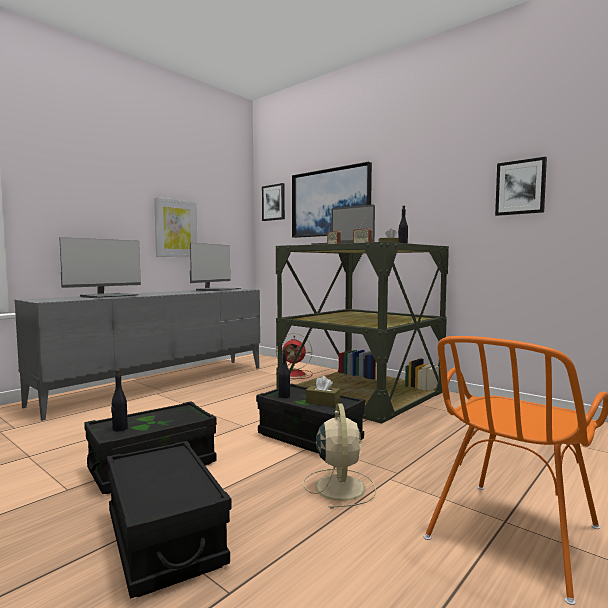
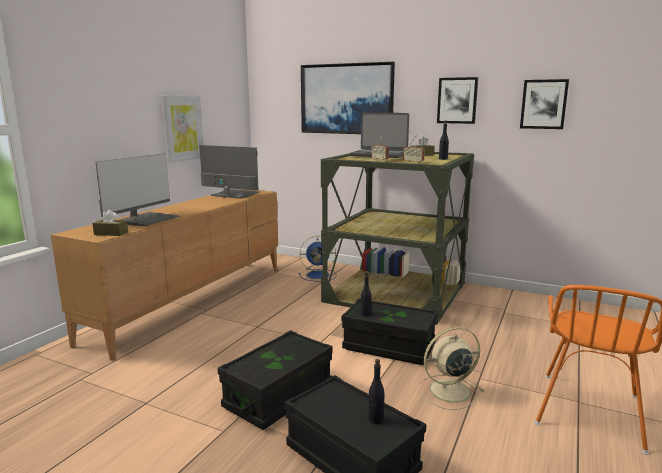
camera: 15 degrees left, 10 degrees up
(119, 429) = (258, 370): black bottle -> black bottle (375, 419)
(159, 384) = (193, 301): grey cabinet -> brown cabinet
(218, 290) = (234, 195): monitor -> monitor turned 75 degrees counterclockwise
(273, 202) = (276, 91): picture -> picture (457, 100)
(295, 374) = (319, 275): red fan -> blue fan
(322, 402) = (404, 317): brown tissue box -> brown tissue box (111, 233)
(339, 486) = (448, 391): beige fan -> beige fan turned 90 degrees counterclockwise

